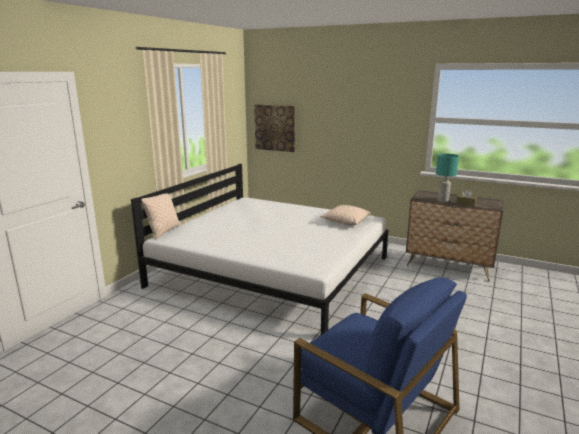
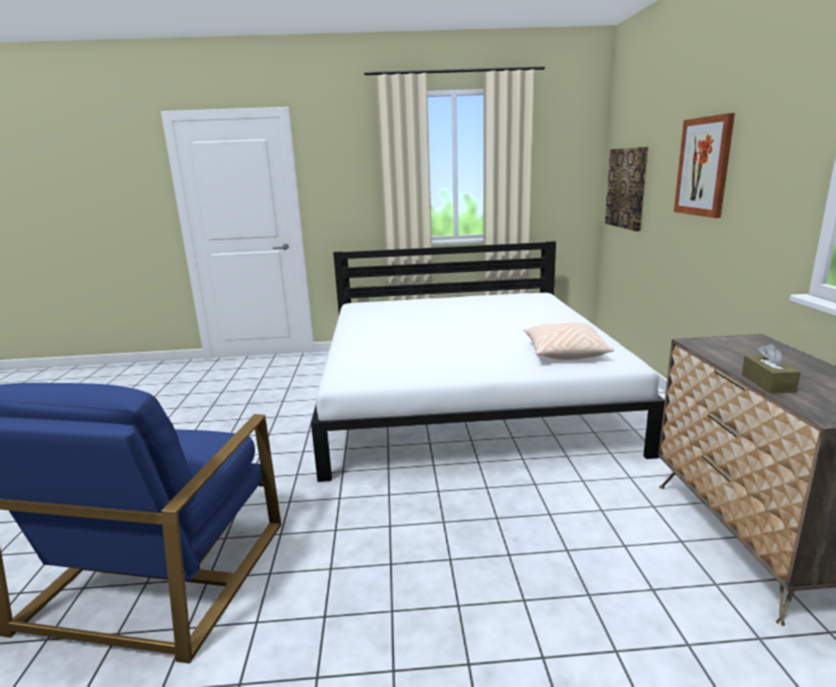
camera: 60 degrees right, 0 degrees up
(164, 231) = (374, 300): beige pillow -> none
(348, 119) = (704, 167): none -> picture
(443, 200) = (736, 361): turquoise table lamp -> none

